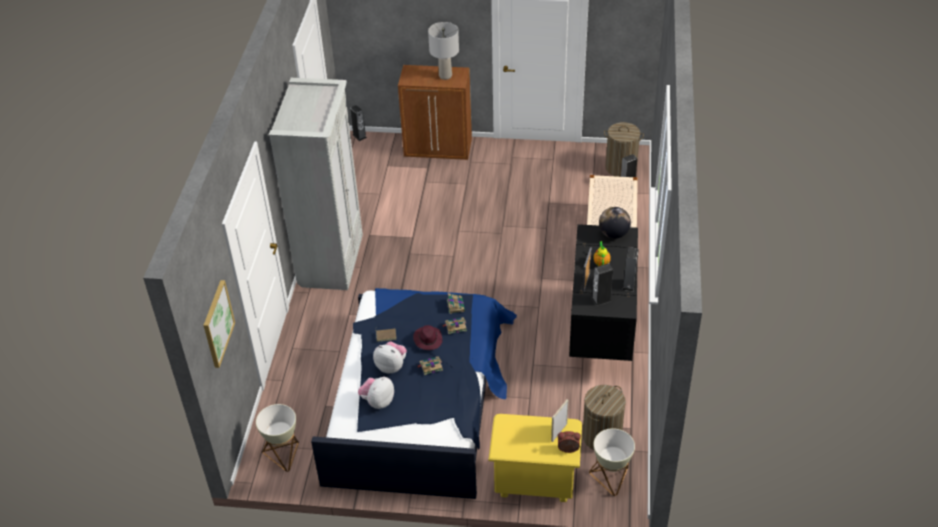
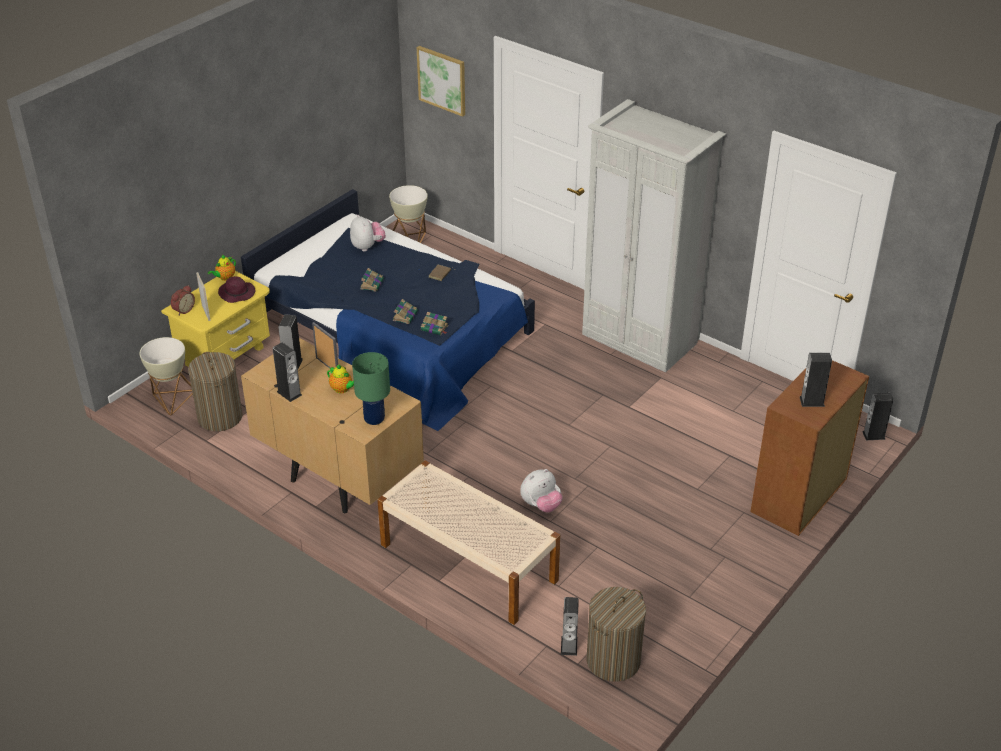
camera: 120 degrees right, 5 degrees down
(391, 366) = (399, 266): plush toy -> plush toy (541, 505)
(428, 339) = (407, 294): purple hat -> purple hat (237, 293)
(445, 76) = (812, 401): grey table lamp -> speaker
(506, 451) = (225, 278): none -> teapot
(601, 335) = (338, 480): black dresser -> beige dresser
(613, 234) = (375, 420): globe -> green table lamp

